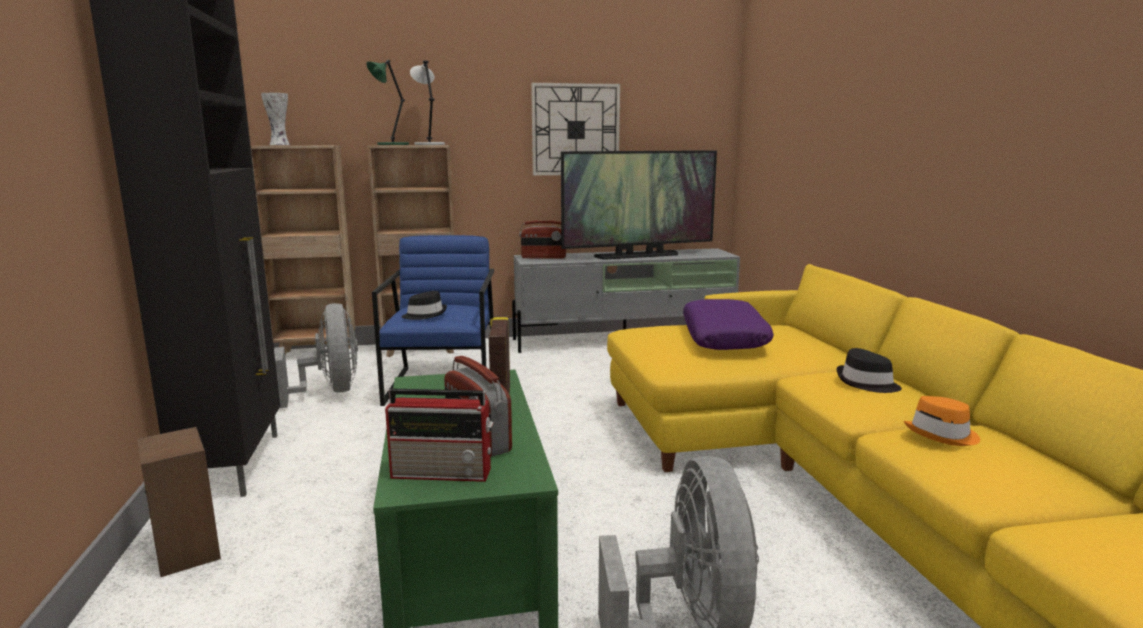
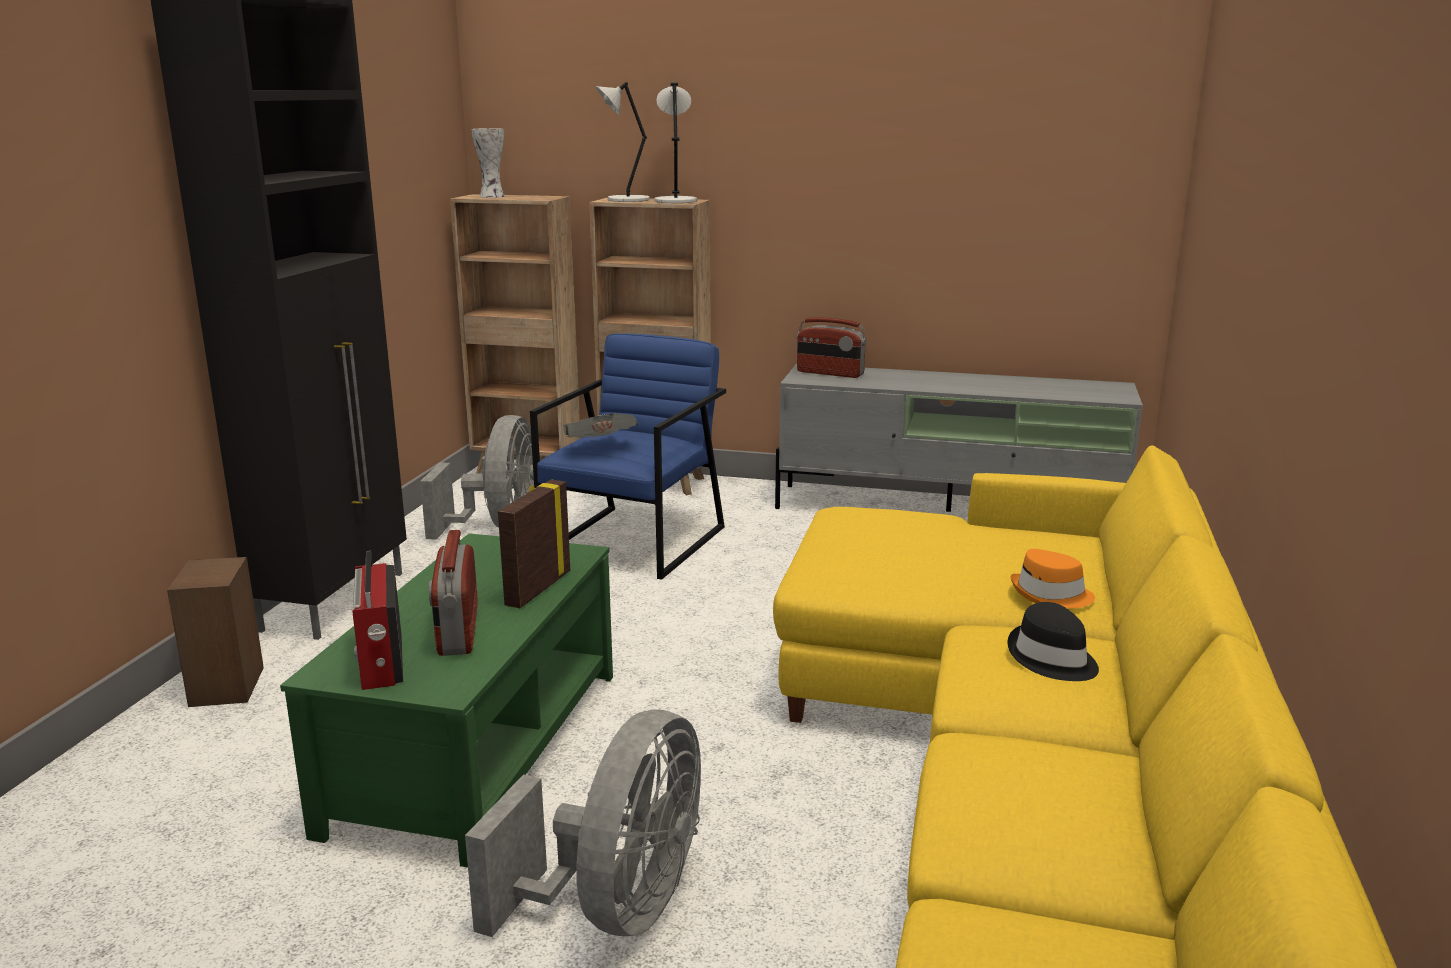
camera: 25 degrees right, 5 degrees up
(391, 144) = (625, 200): green table lamp -> grey table lamp
(425, 315) = (600, 447): black hat -> newspaper
(444, 472) = (380, 663): radio -> radio turned 45 degrees clockwise
(575, 130) = (902, 180): wall clock -> none
(638, 256) = (975, 385): television -> none
(724, 338) = (950, 546): purple pillow -> none
(943, 435) = (1028, 759): orange hat -> orange hat (1051, 595)

